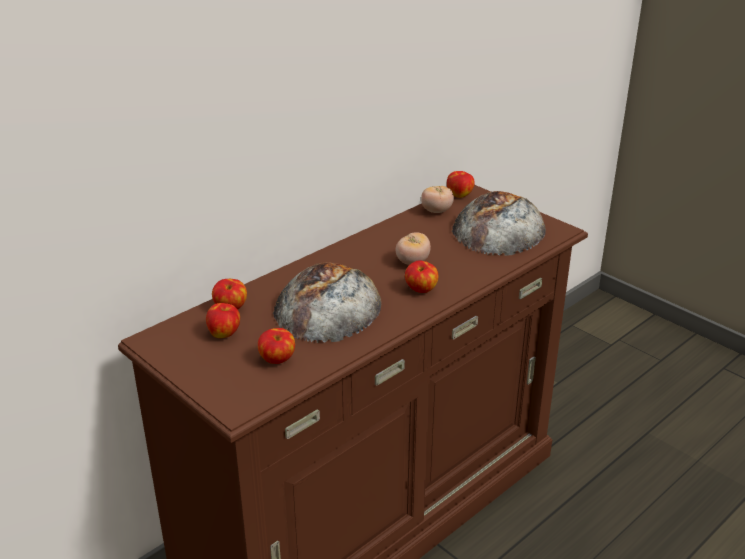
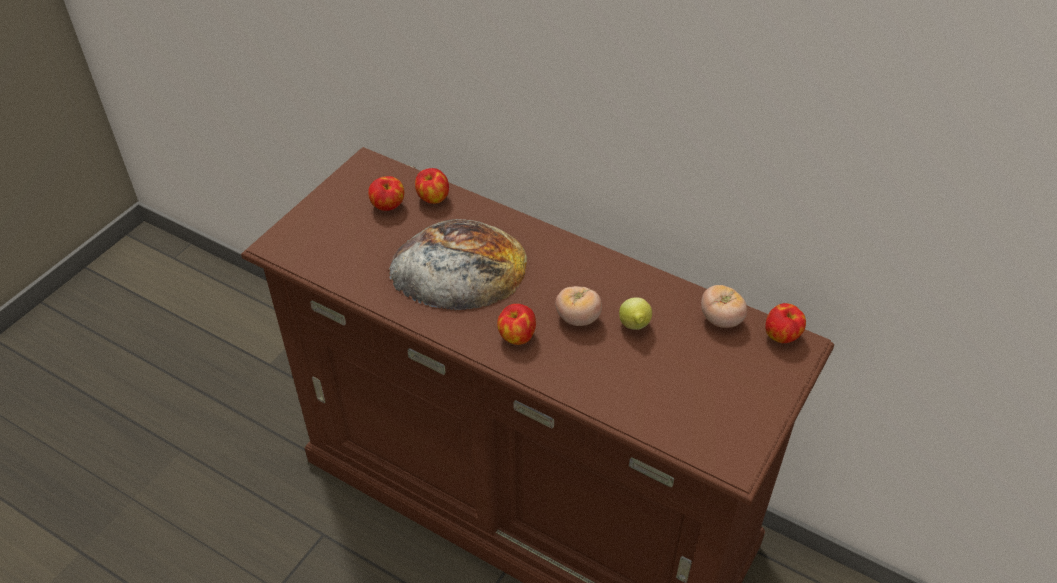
camera: 75 degrees right, 15 degrees up
(277, 360) = (353, 253): apple -> none
(430, 242) = (634, 327): none -> lemon
(499, 228) = (705, 391): bread -> none

